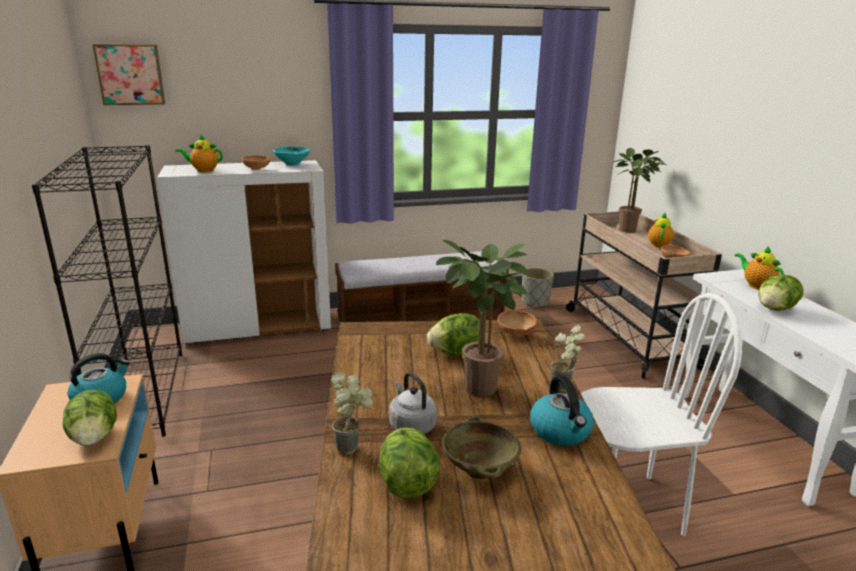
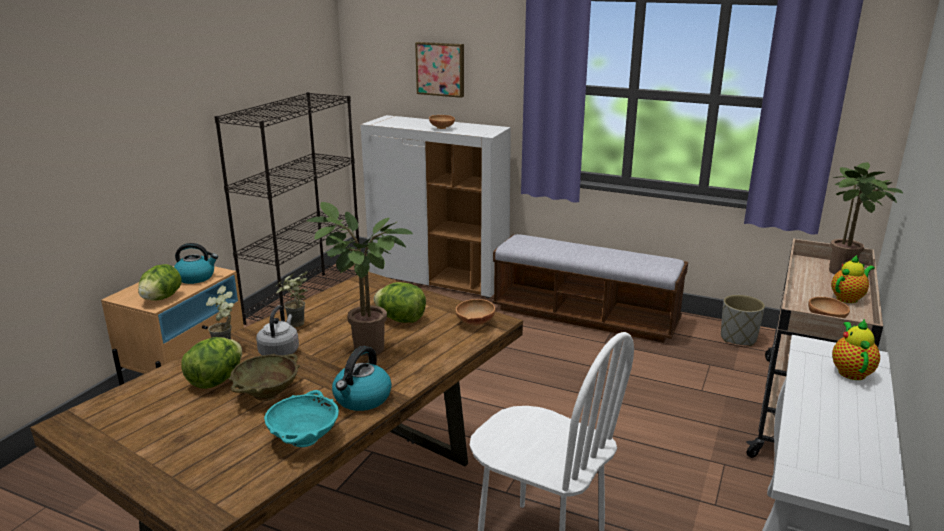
camera: 40 degrees right, 0 degrees up
(130, 74) = (370, 34): picture -> picture (441, 69)
(203, 170) = (401, 123): teapot -> none
(292, 164) = (481, 128): turquoise bowl -> turquoise bowl (304, 438)
(564, 390) = (423, 375): potted plant -> potted plant (295, 326)
(775, 309) = (811, 400): lettuce -> none

